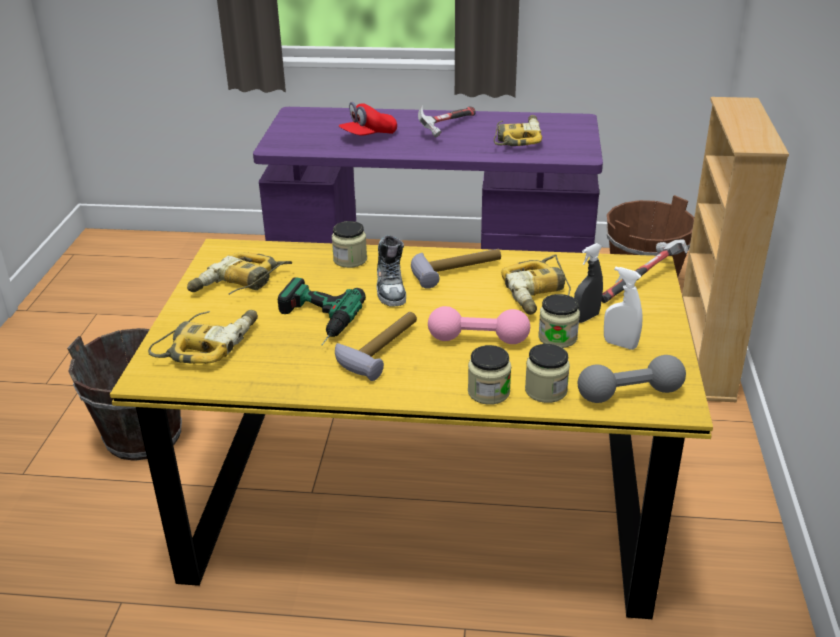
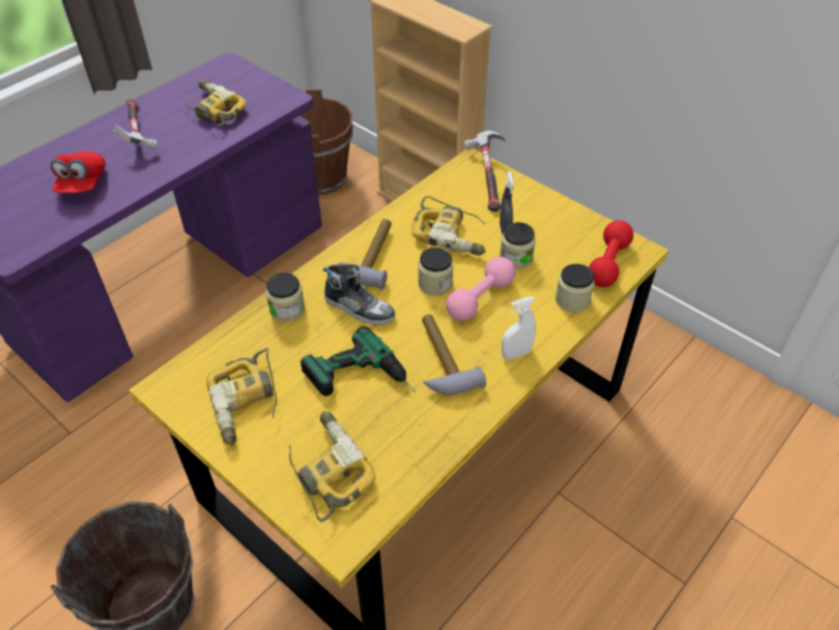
camera: 55 degrees left, 15 degrees up
(488, 392) = (550, 330): jar -> jar (435, 284)
(620, 344) = (551, 234): white spray bottle -> white spray bottle (516, 354)
(629, 393) = (608, 263): grey dumbbell -> red dumbbell

